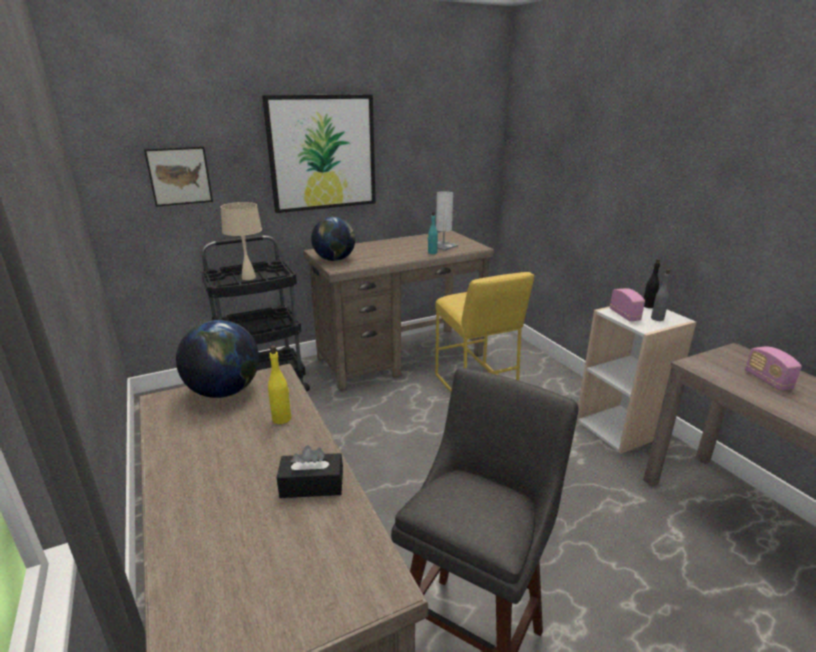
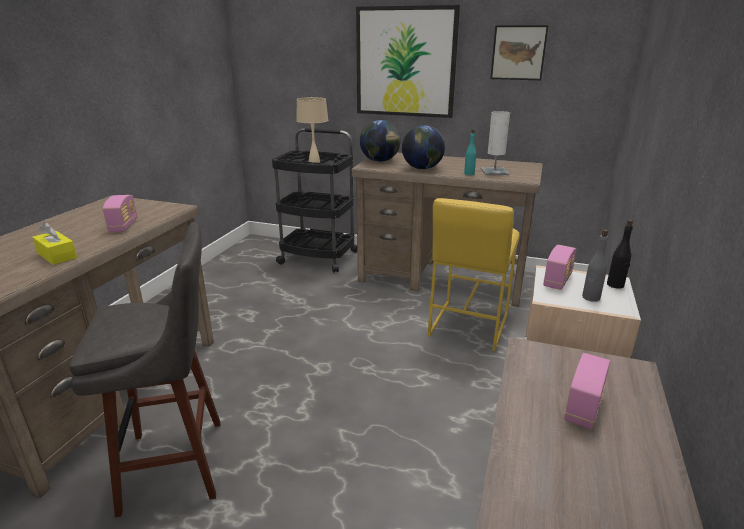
camera: 45 degrees right, 0 degrees up
(179, 176) = (292, 72): picture -> picture (518, 53)
(224, 391) = (139, 205): globe -> globe (422, 168)
(282, 418) = (123, 226): yellow bottle -> radio
(312, 485) = (57, 255): black tissue box -> yellow tissue box

